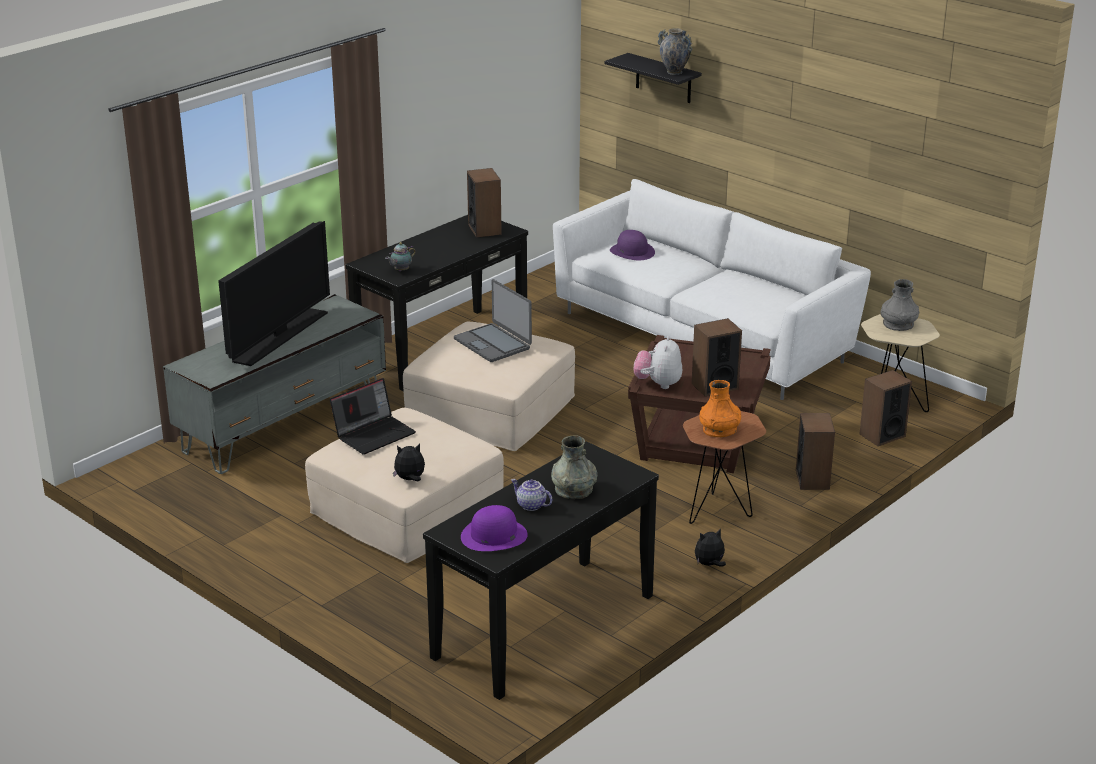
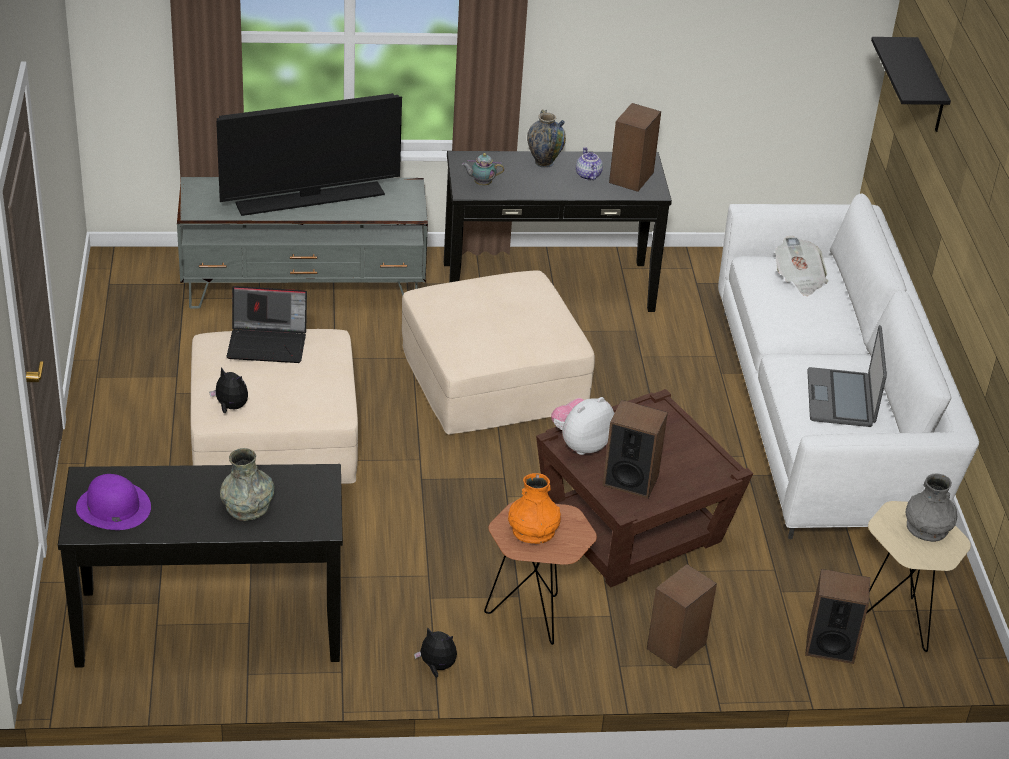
camera: 40 degrees right, 10 degrees up
(493, 343) = (510, 309): laptop -> laptop (841, 399)
(530, 505) = (188, 498): teapot -> teapot (587, 175)
(632, 251) = (799, 279): purple hat -> newspaper
(674, 72) = (919, 86): vase -> vase (544, 162)

